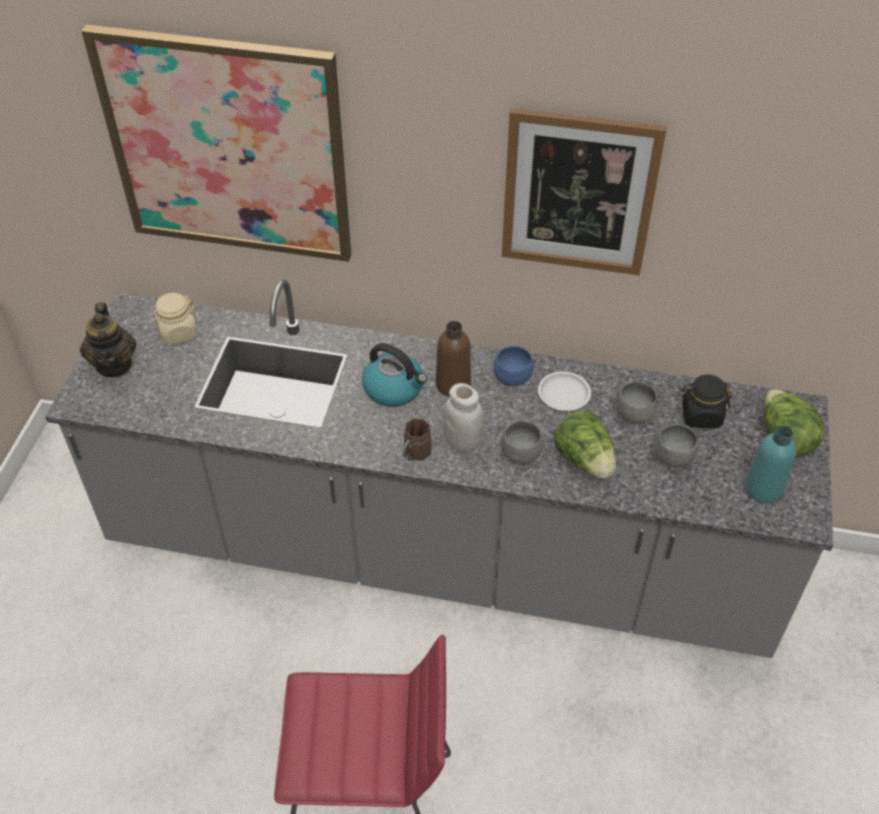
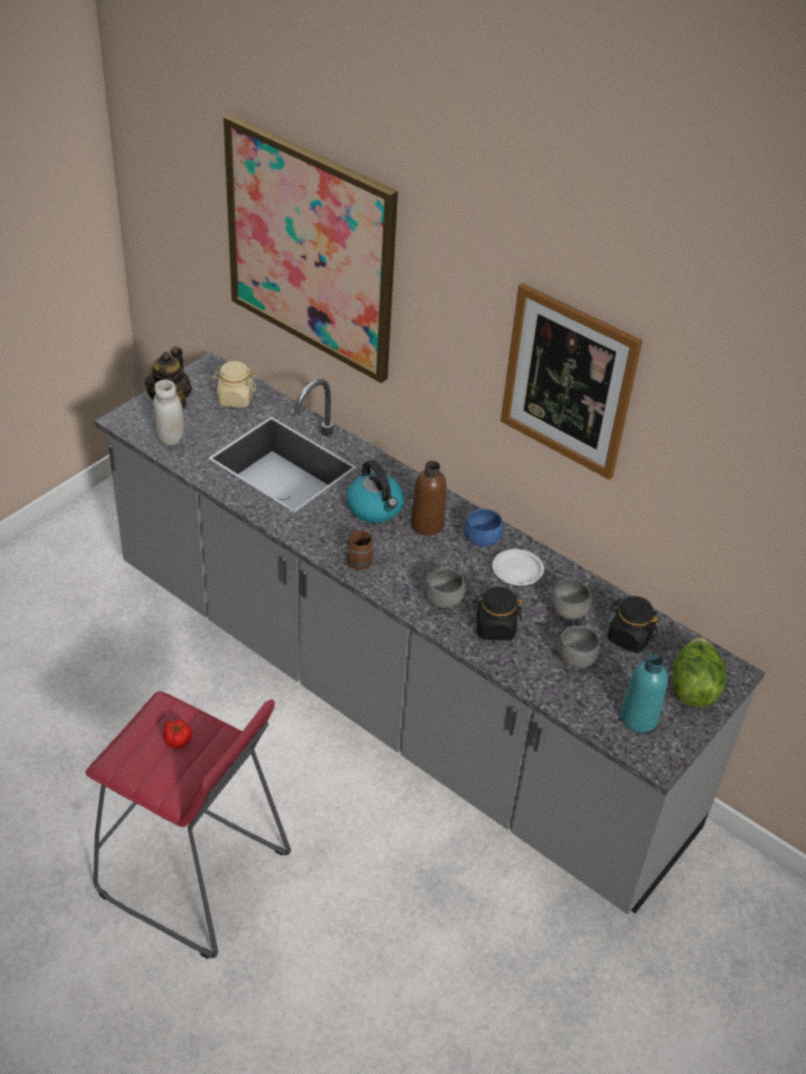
camera: 25 degrees right, 5 degrees down
(348, 718) = (177, 740): none -> tomato
(463, 442) = (401, 571): white jar -> white jar (170, 438)
(585, 460) = (494, 628): lettuce -> black jar

